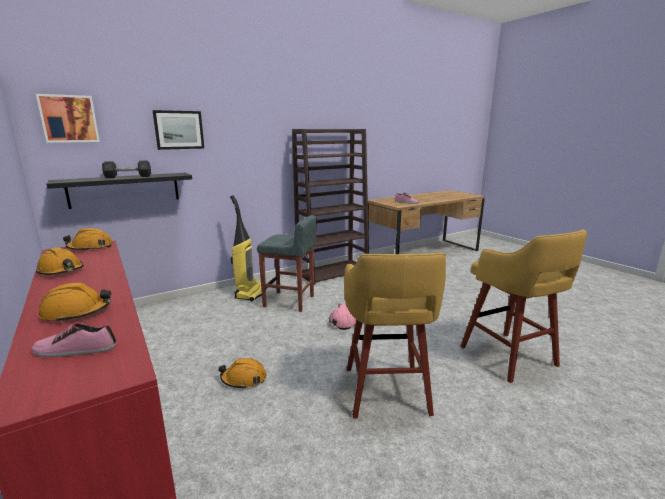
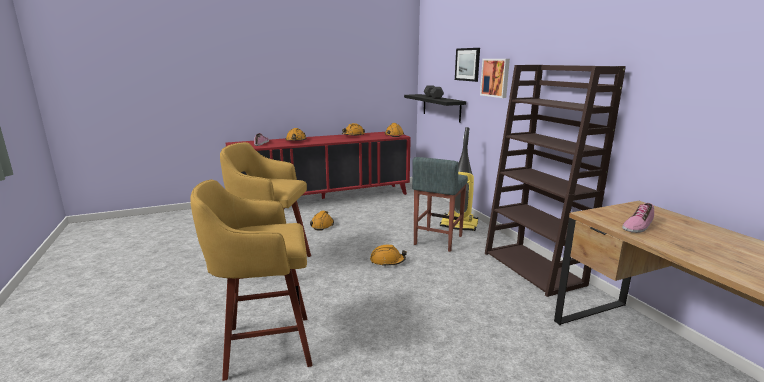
camera: 100 degrees right, 0 degrees up
(69, 119) = (430, 56): picture -> picture (496, 77)
(342, 321) = (387, 261): pink hard hat -> orange hard hat

